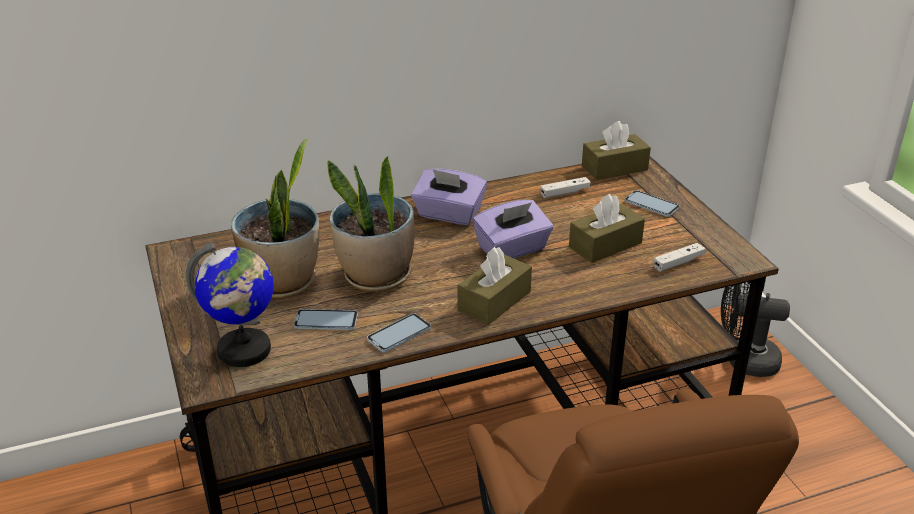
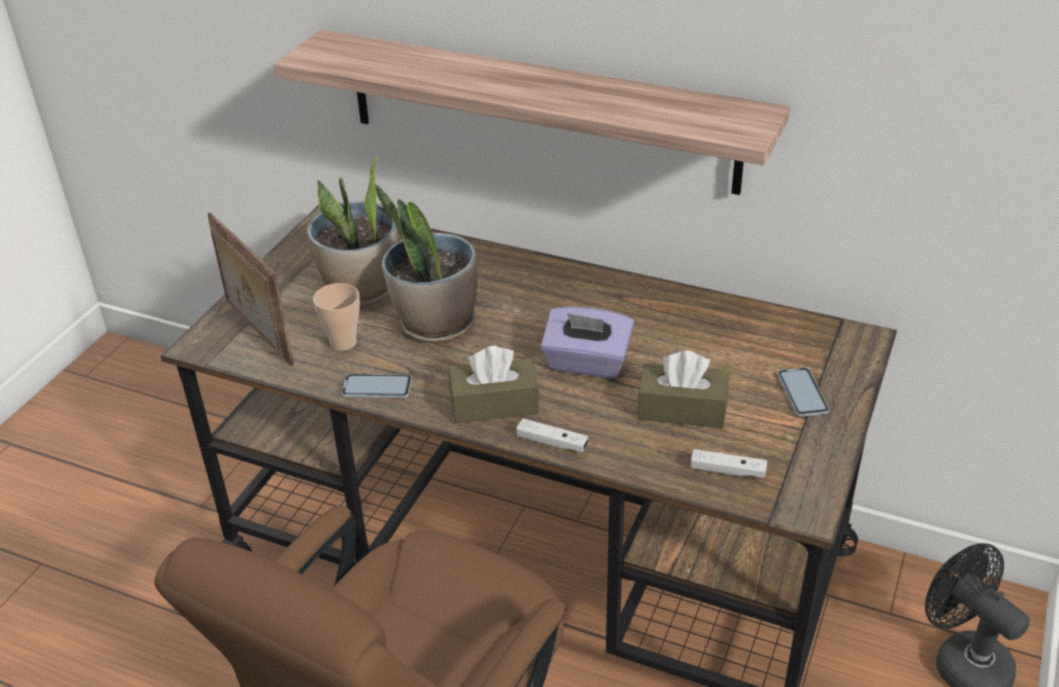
camera: 45 degrees right, 5 degrees up
(244, 350) = (257, 333): globe -> picture frame
(326, 321) = (343, 342): phone -> cup
(363, 76) = (539, 111): none -> shelf
(449, 214) = (583, 297): purple tissue box -> none
(565, 192) = (729, 332): white game controller -> white game controller (552, 443)
(614, 168) = (828, 331): brown tissue box -> none

